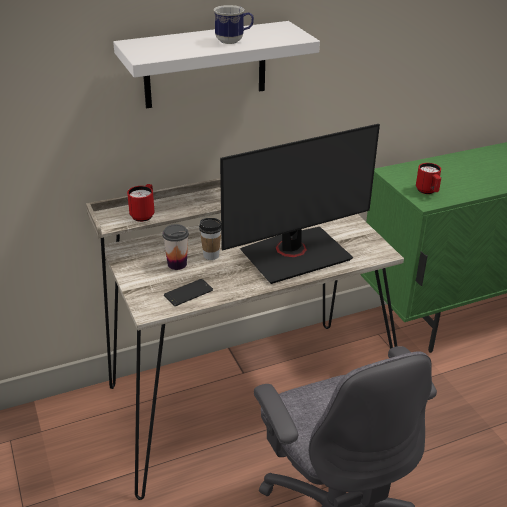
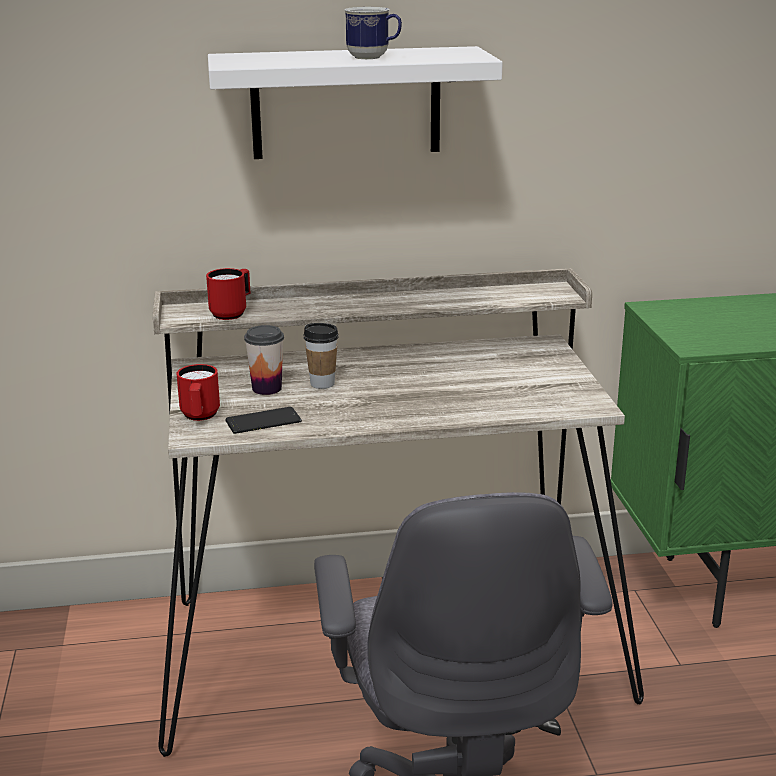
camera: 15 degrees right, 10 degrees down
(295, 255) = (450, 395): monitor -> none
(428, 192) = (702, 334): red mug -> red mug (199, 417)

